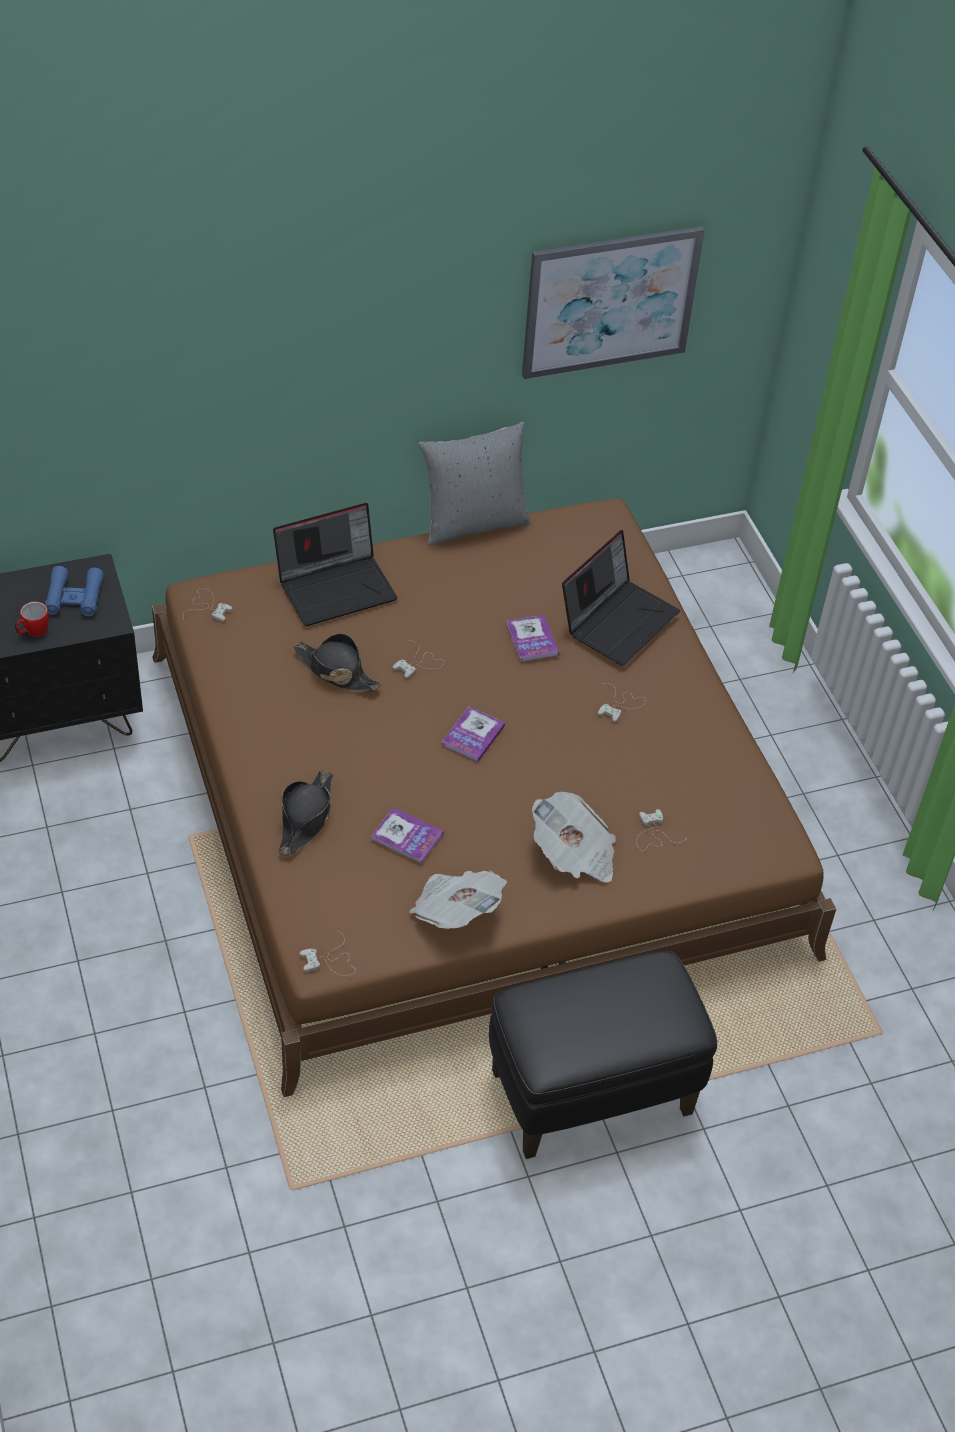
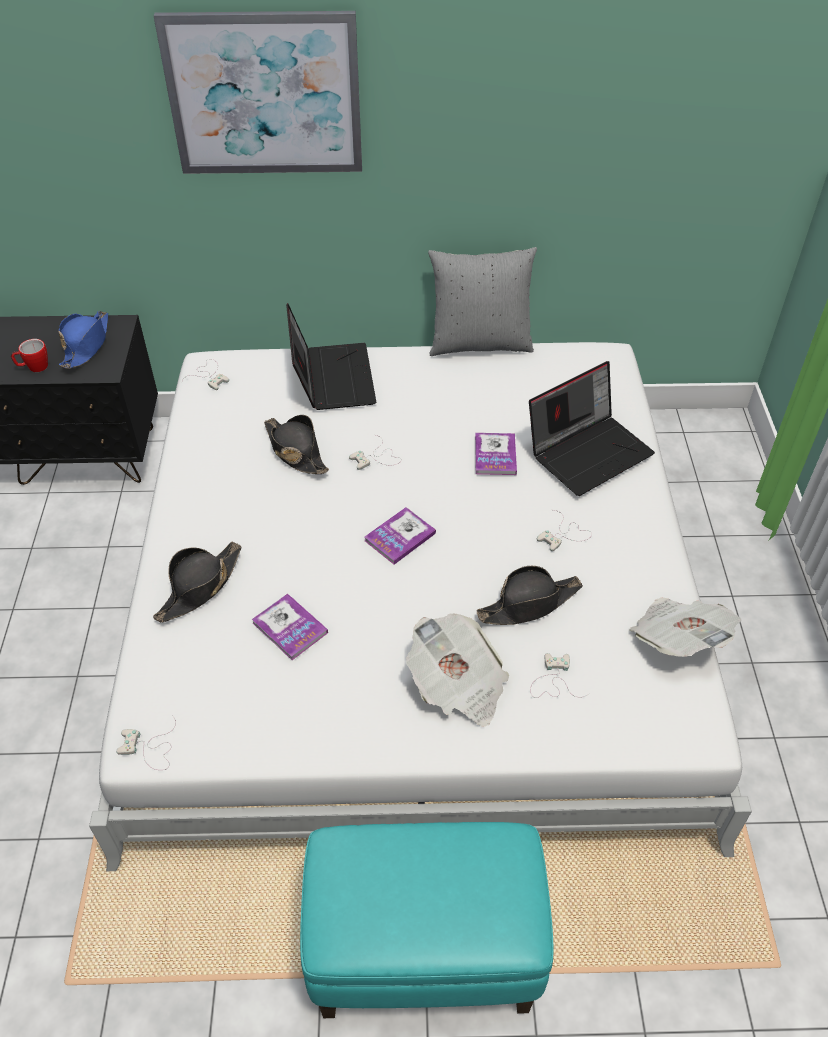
camera: 20 degrees right, 0 degrees up
(74, 597) = (86, 344): blue binoculars -> blue hat
(337, 586) = (331, 377): laptop -> laptop turned 90 degrees counterclockwise
(456, 911) = (306, 721): newspaper -> newspaper (678, 639)
(470, 801) = (413, 602): brown bed -> white bed
(592, 1092) = (425, 952): black ottoman -> turquoise ottoman
(610, 301) = (636, 125): picture -> picture (264, 95)
(611, 773) = (529, 604): none -> black hat

